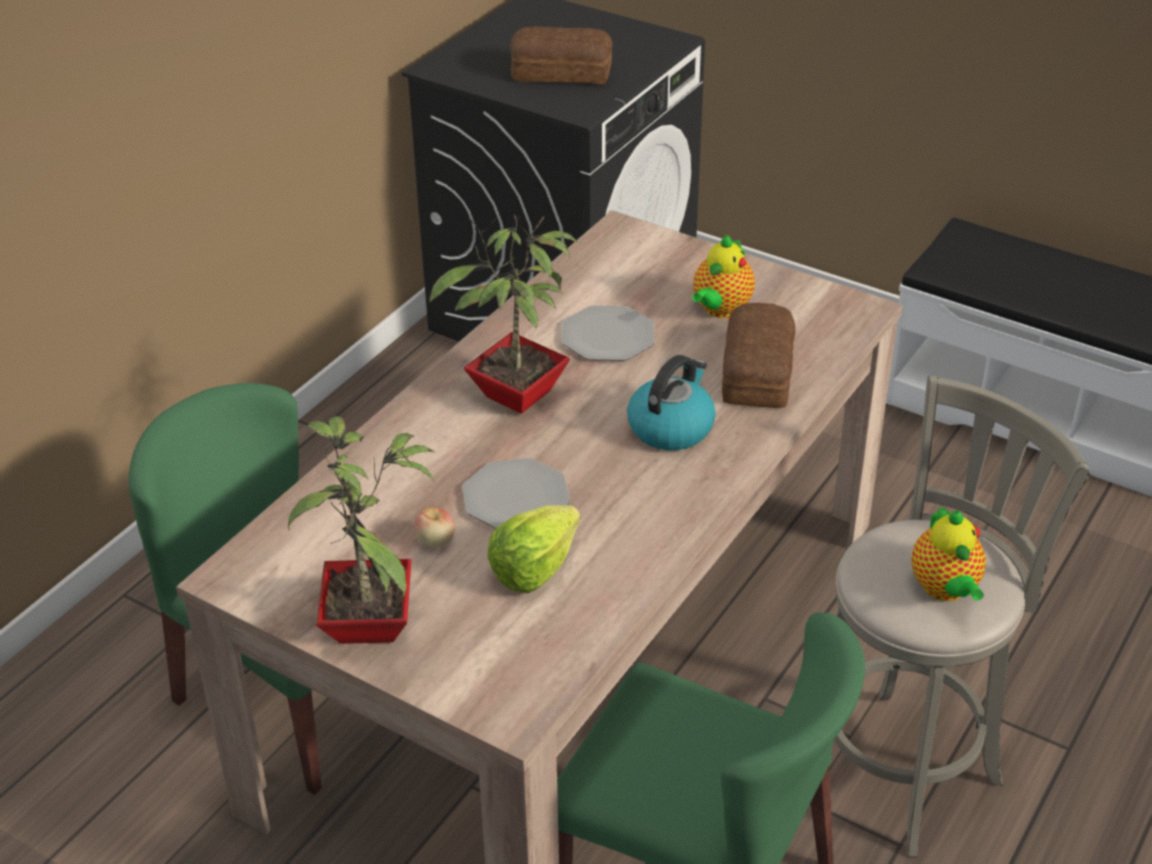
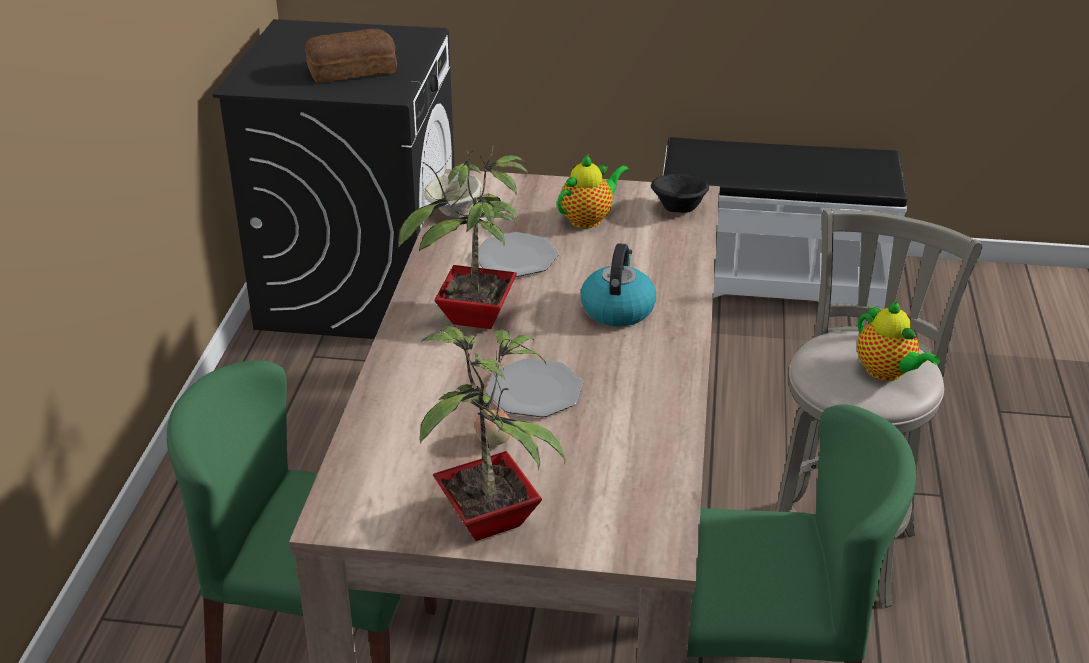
camera: 25 degrees left, 5 degrees down
(534, 569) = (591, 438): lettuce -> none
(582, 265) = (454, 212): none -> beige bowl
(720, 310) = (588, 219): teapot -> teapot turned 135 degrees counterclockwise
(759, 371) = (652, 254): bread -> none
(830, 323) = (678, 209): none -> black bowl

